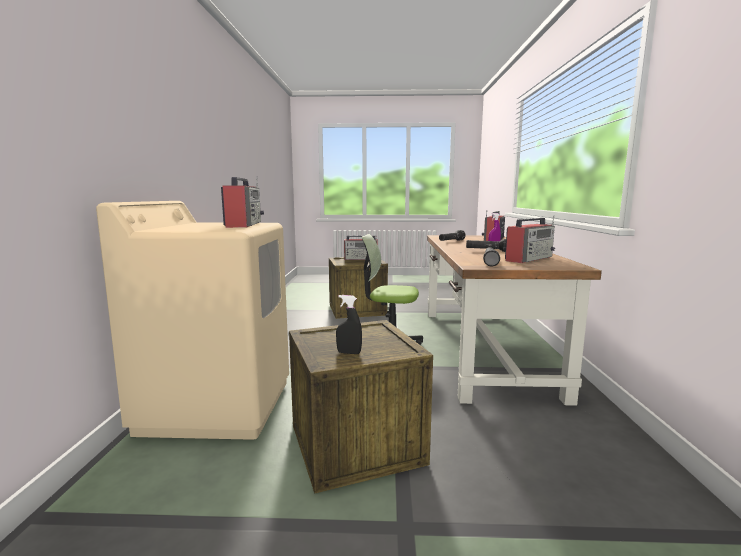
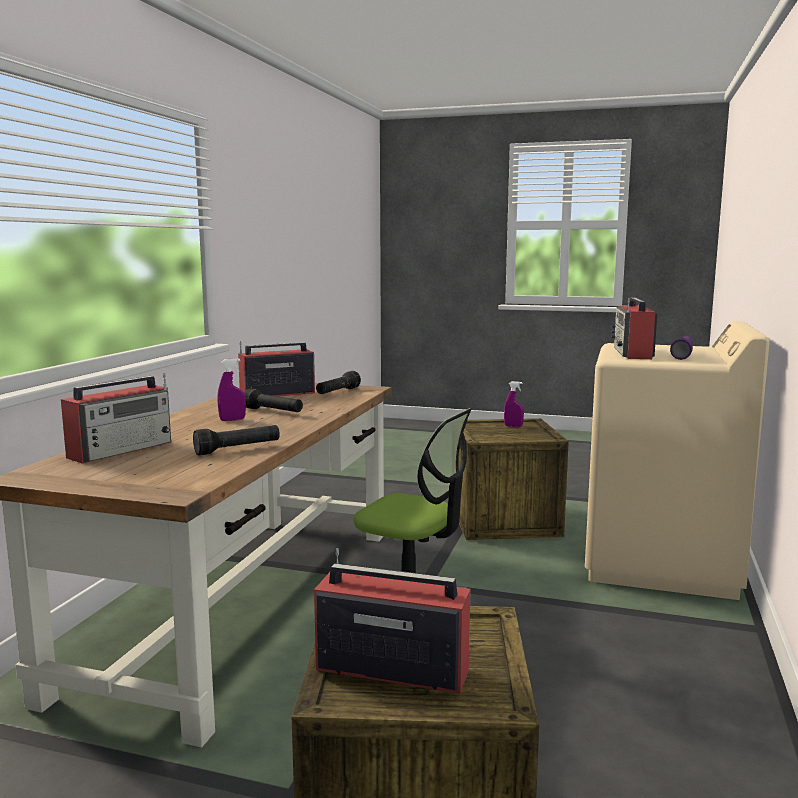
camera: 165 degrees left, 0 degrees up
(204, 225) = (683, 355): none -> purple flashlight
(349, 353) = (513, 426): black spray bottle -> purple spray bottle

